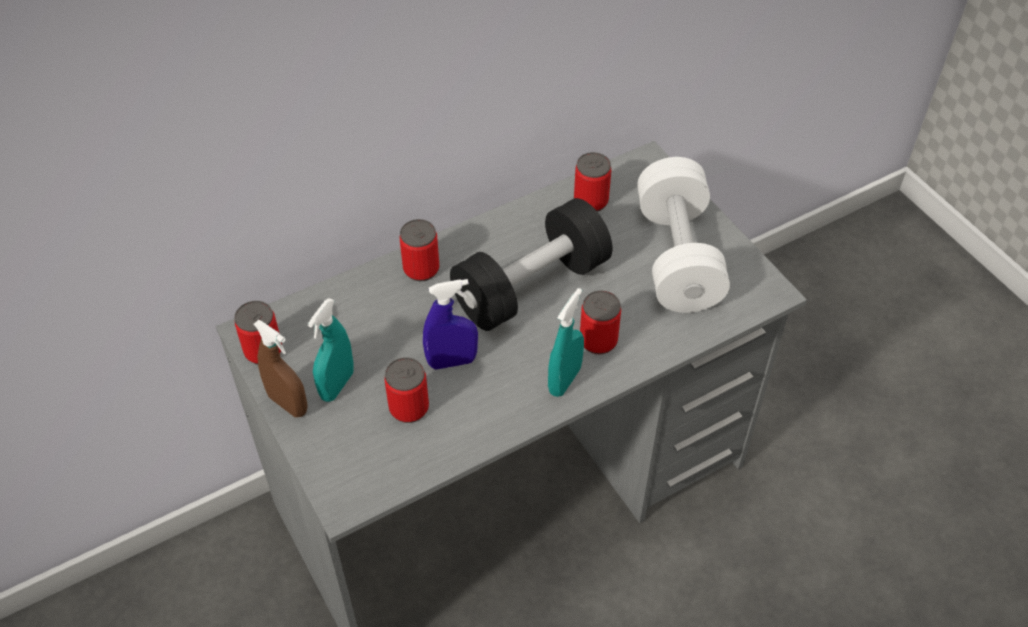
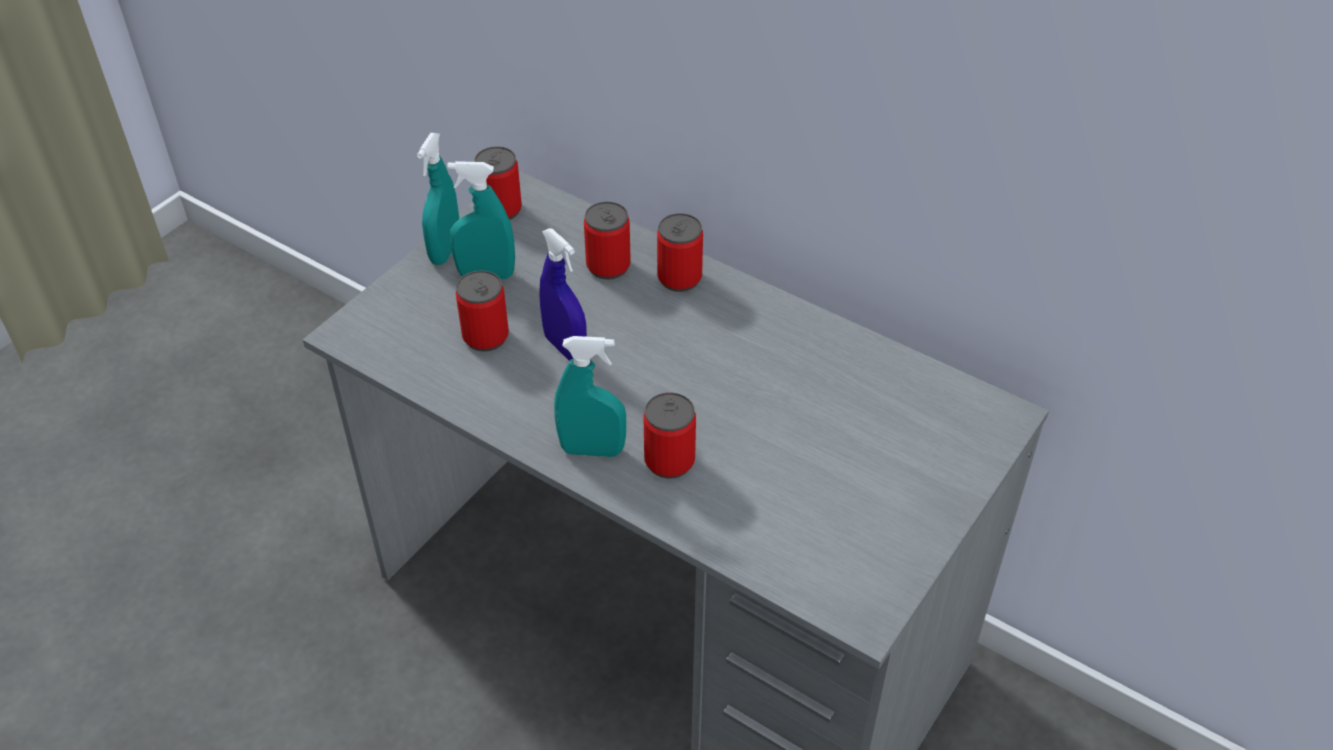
camera: 65 degrees right, 5 degrees down
(288, 404) = (445, 250): brown spray bottle -> turquoise spray bottle
(531, 286) = (714, 375): black dumbbell -> none
(591, 201) = (889, 383): can -> can (608, 266)
(677, 257) = (857, 496): white dumbbell -> none

